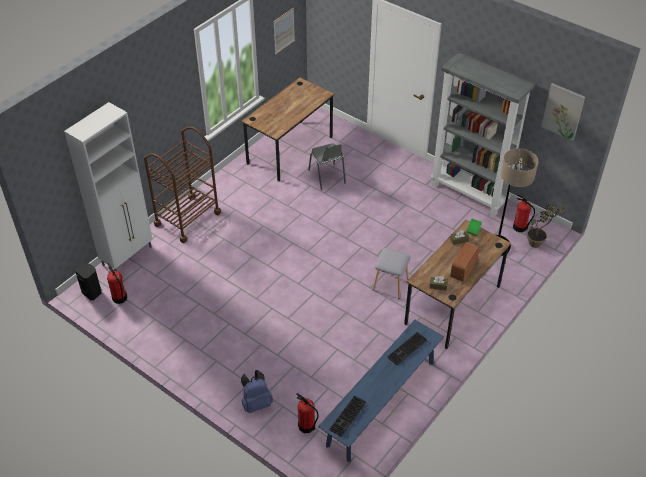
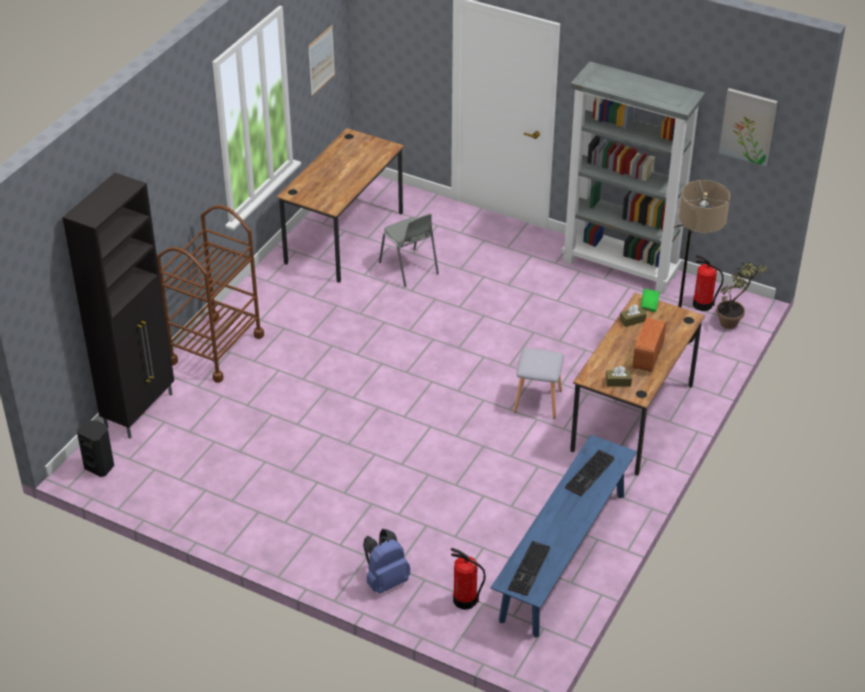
camera: 10 degrees left, 5 degrees down
(119, 298) = (144, 468): fire extinguisher -> none
(128, 256) = (140, 410): white cabinet -> black cabinet

